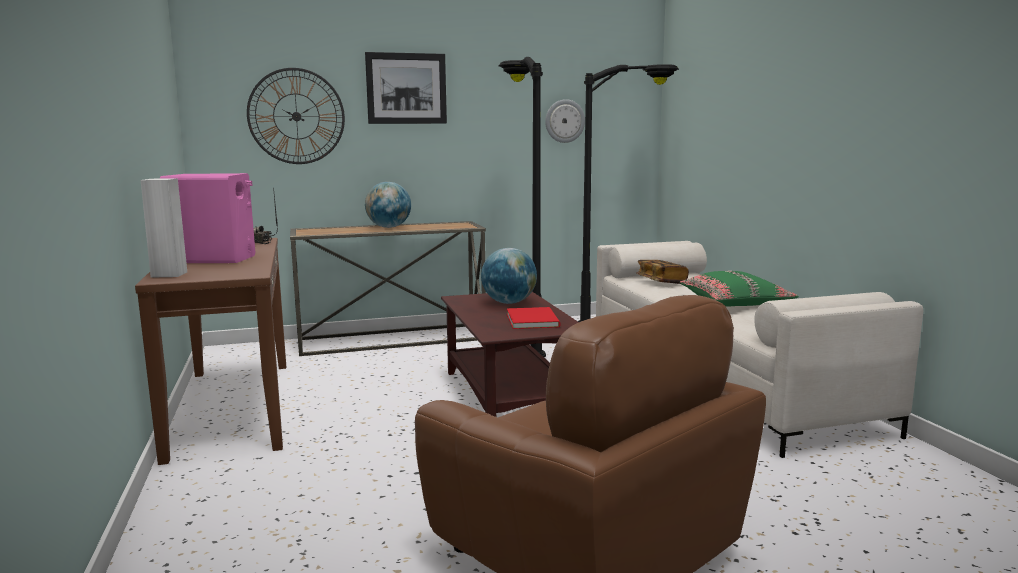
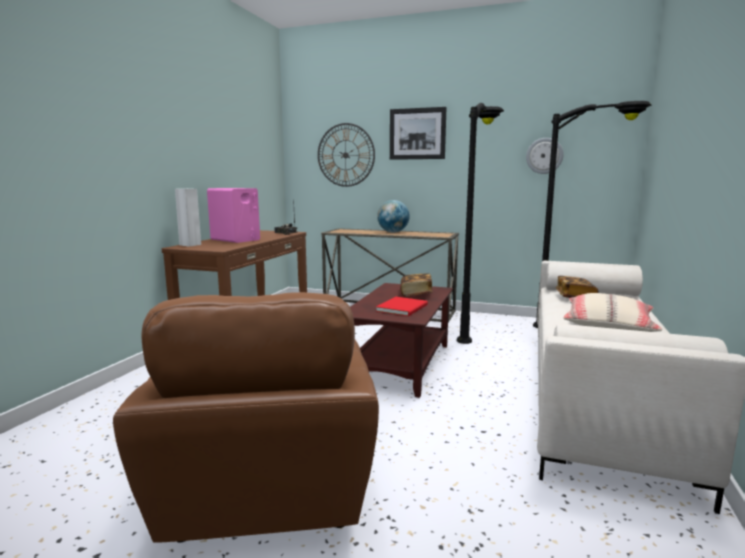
camera: 35 degrees right, 0 degrees up
(509, 303) = (416, 294): globe -> book
(735, 302) = (608, 325): green pillow -> beige pillow

